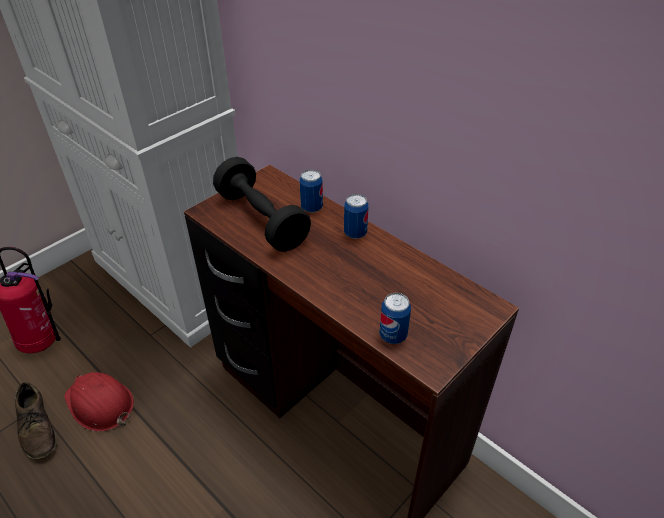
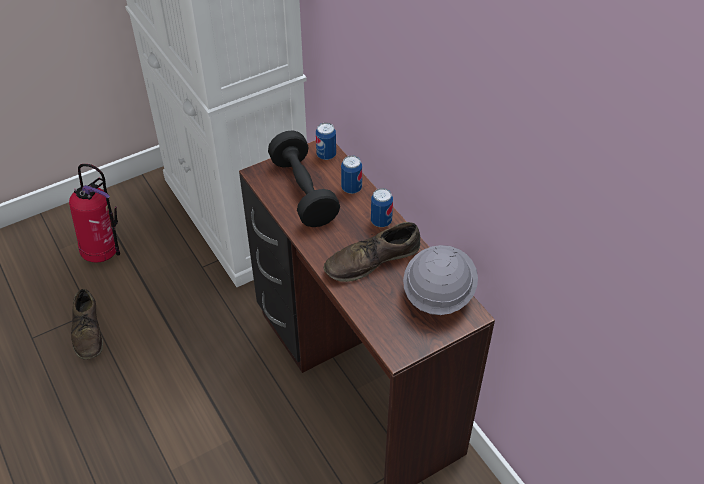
camera: 15 degrees right, 5 degrees up
(100, 404) = (144, 322): red hard hat -> none
(361, 273) = (372, 260): none -> brown shoe
(393, 335) = (376, 320): can -> can (326, 155)
(447, 293) = (438, 293): none -> grey hard hat

